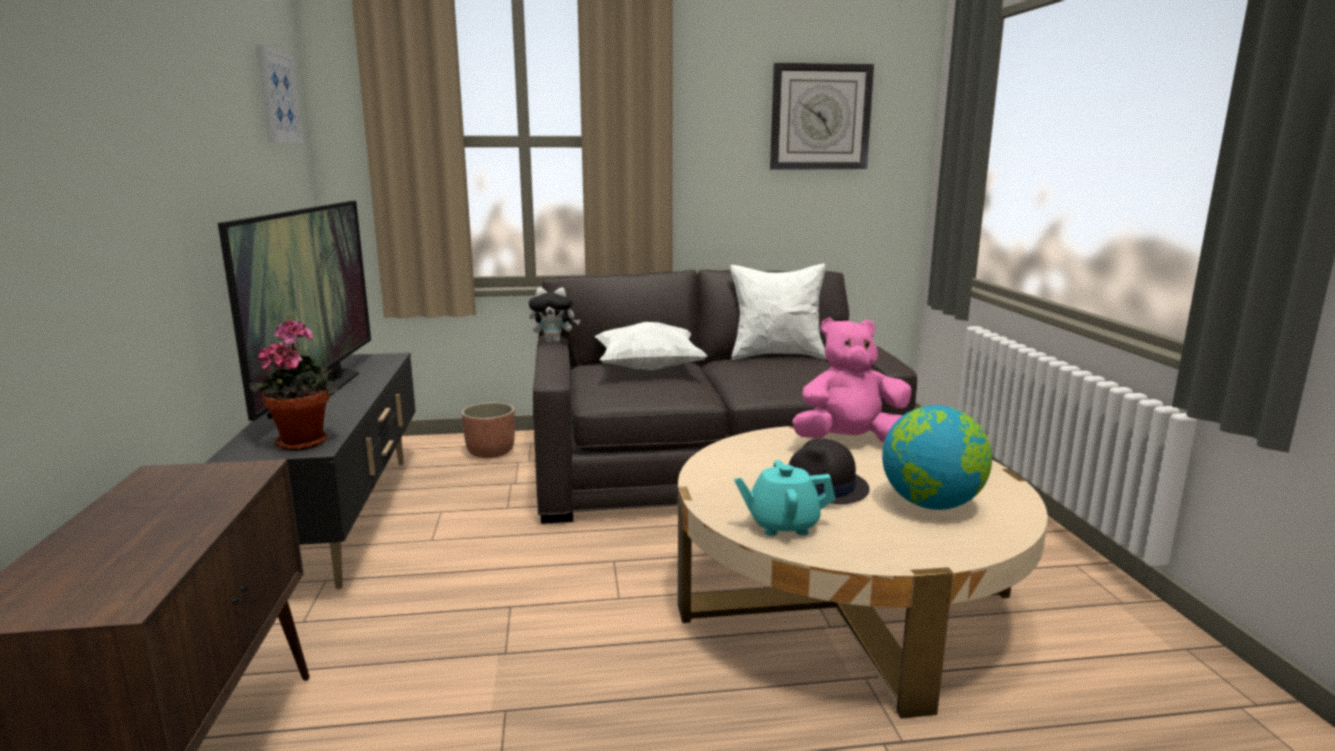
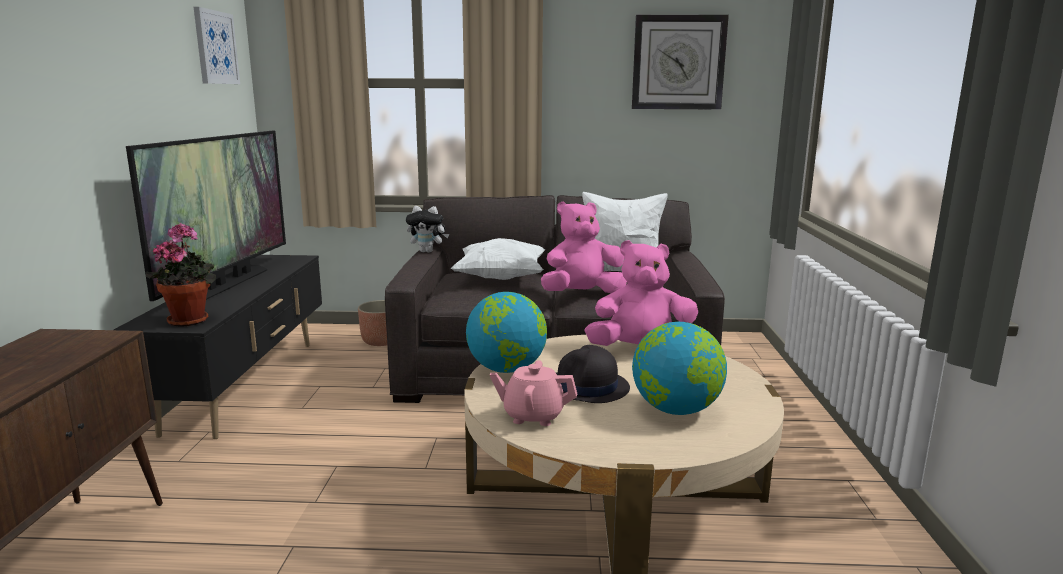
camera: 10 degrees right, 0 degrees up
(716, 473) = (507, 369): none -> globe
(753, 382) = (582, 294): none -> pink plush toy
(782, 525) = (533, 416): turquoise teapot -> pink teapot

